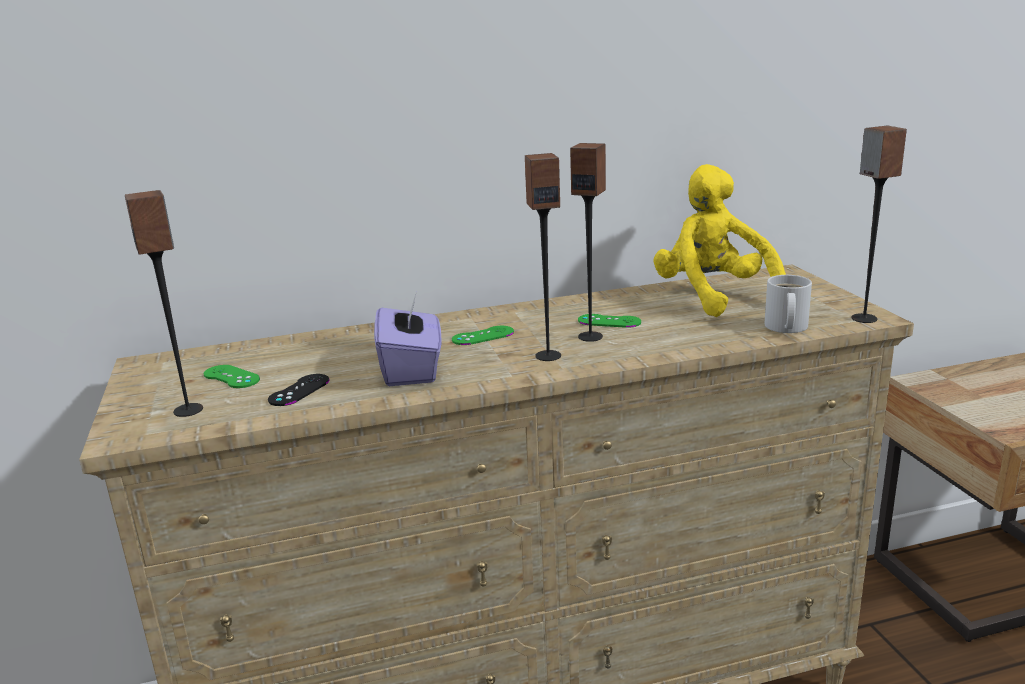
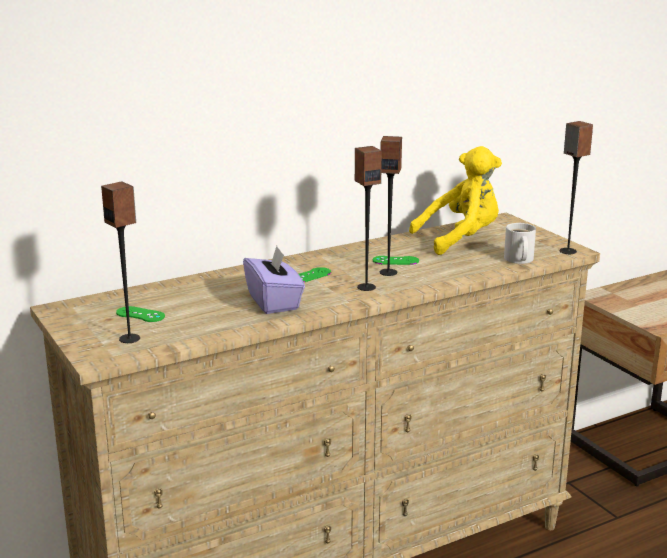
camera: 15 degrees left, 0 degrees up
(299, 390) = (201, 320): black game controller -> none
(713, 297) = (460, 239): yellow plush toy -> yellow plush toy turned 105 degrees clockwise

